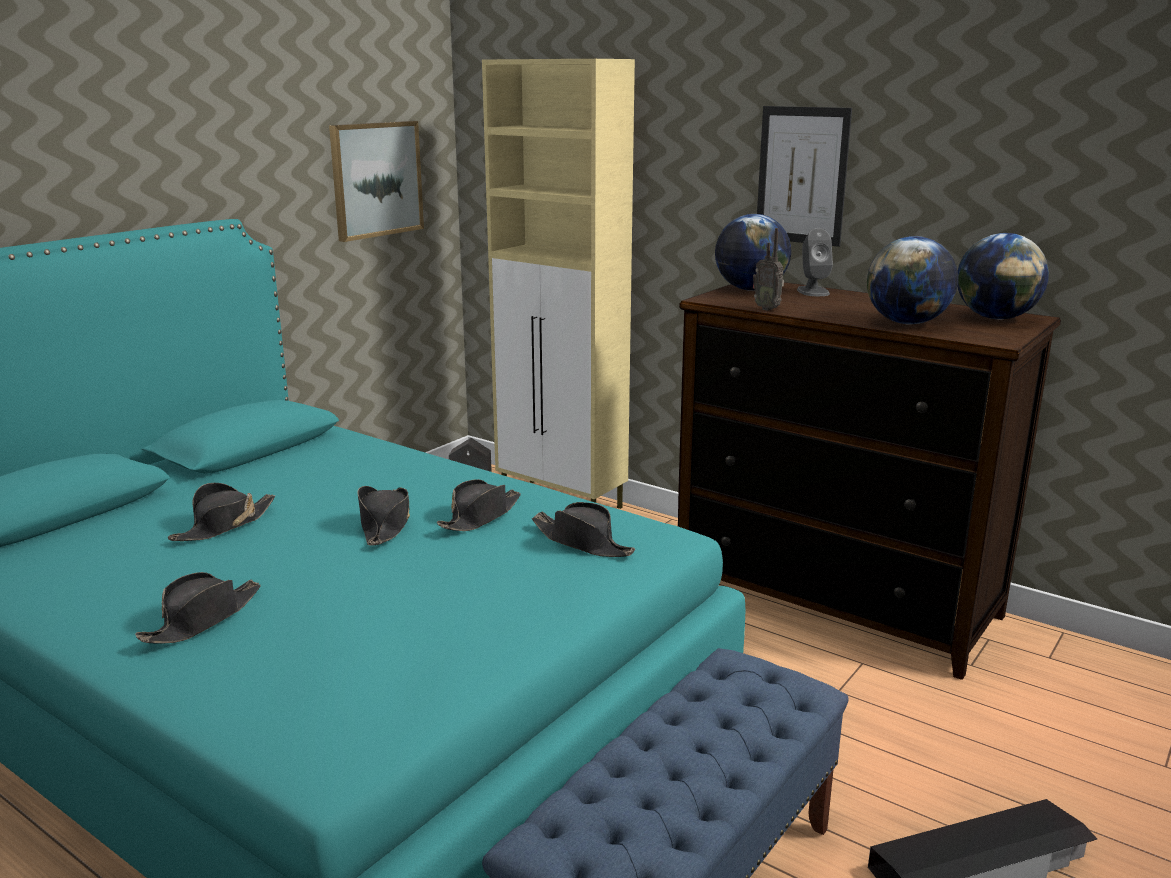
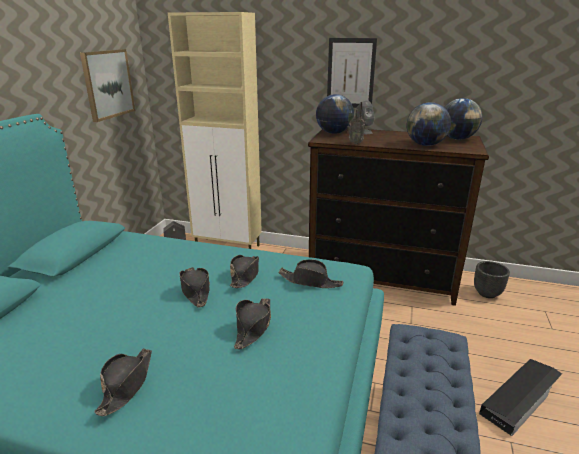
camera: 20 degrees left, 5 degrees up
(224, 525) = (95, 310): black hat -> black hat (253, 327)
(1056, 672) = (487, 293): none -> black planter

